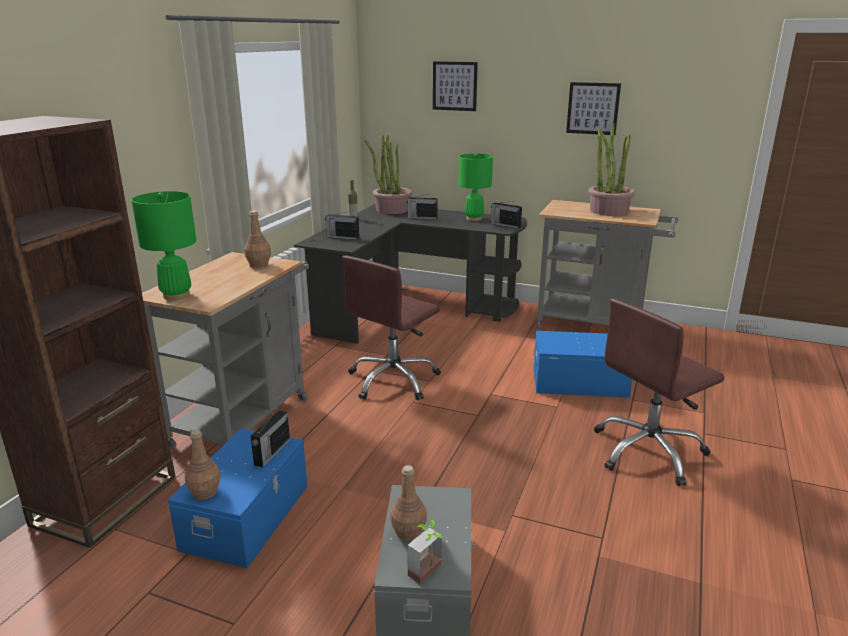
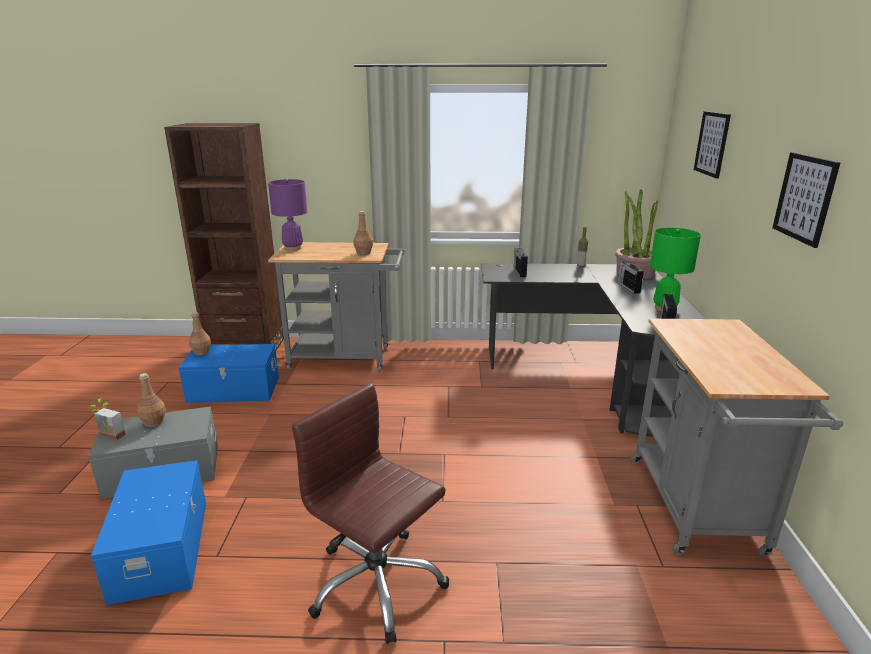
camera: 70 degrees right, 0 degrees up
(176, 295) = (293, 248): green table lamp -> purple table lamp
(271, 453) = (246, 359): radio -> none
(393, 380) = (436, 399): brown office chair -> none
(579, 381) = (513, 511): blue storage box -> blue storage box (163, 548)
(608, 211) = (737, 356): potted plant -> none

